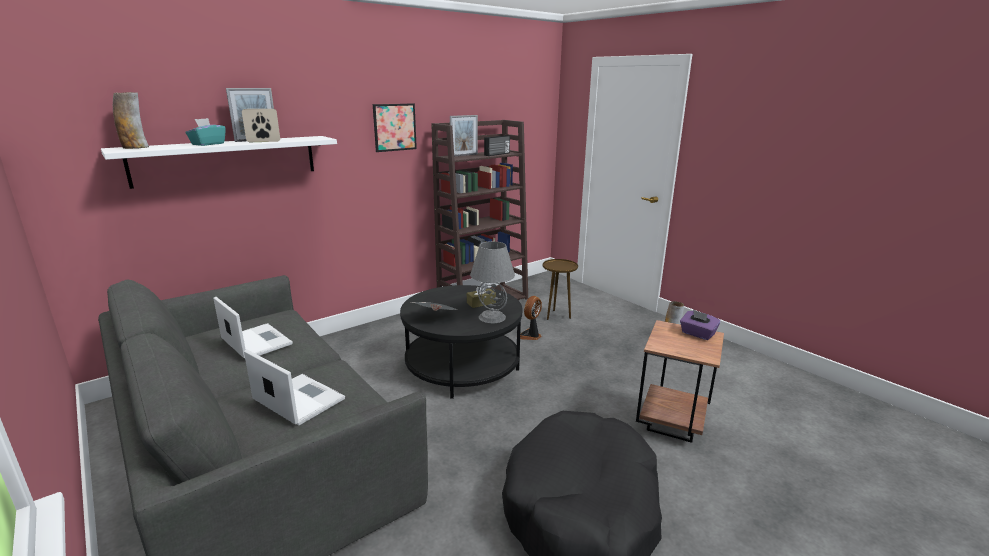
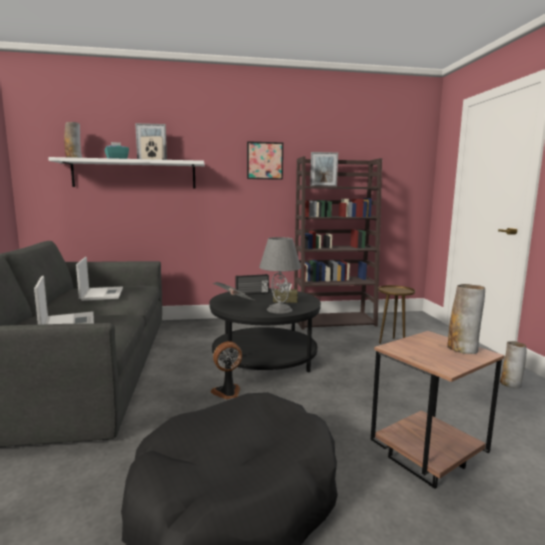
camera: 30 degrees right, 10 degrees down
(497, 154) = (353, 186): radio -> radio (252, 293)
(530, 336) = (349, 351): fan -> fan (227, 393)
(697, 334) = (462, 349): purple tissue box -> vase

